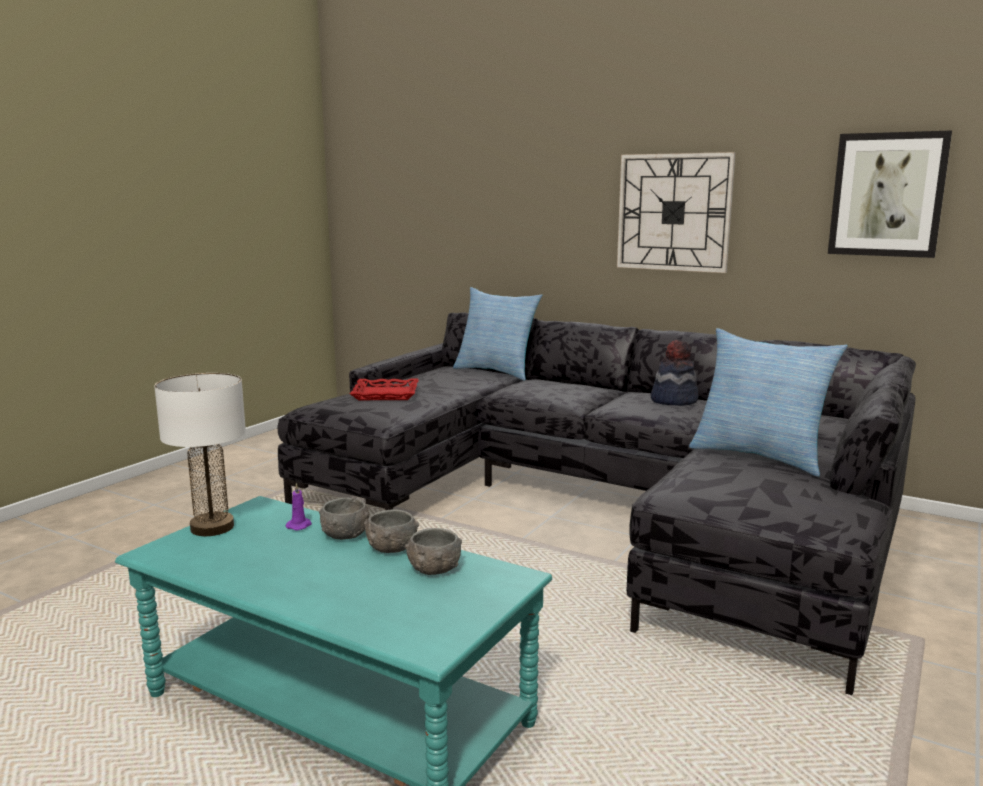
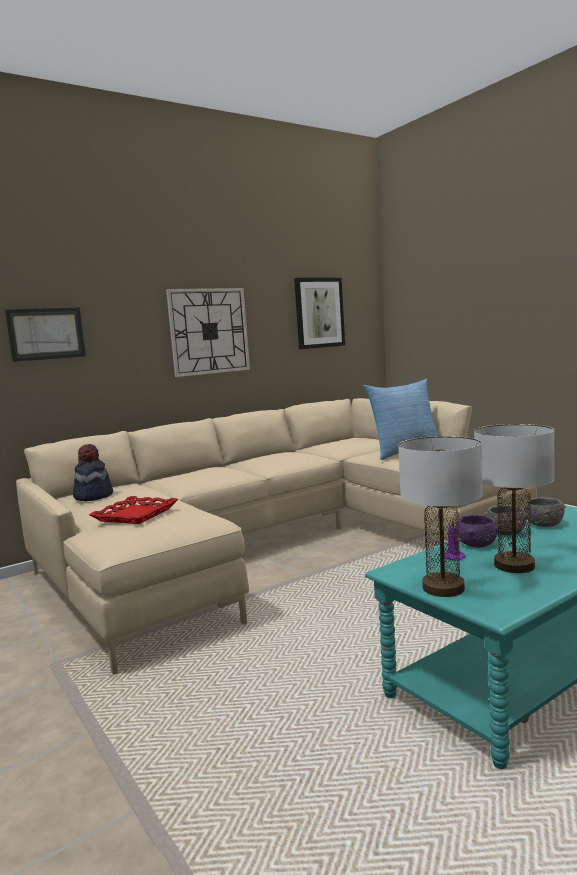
camera: 65 degrees left, 5 degrees down
(273, 555) = (514, 565): none -> table lamp
(345, 534) = (476, 544): grey bowl -> purple bowl
(492, 202) = (46, 334): none -> picture
(496, 371) = (113, 486): pillow -> none
(603, 507) = (277, 545): black sofa -> beige sofa
(673, 400) = (282, 454): hat -> hat (93, 496)

